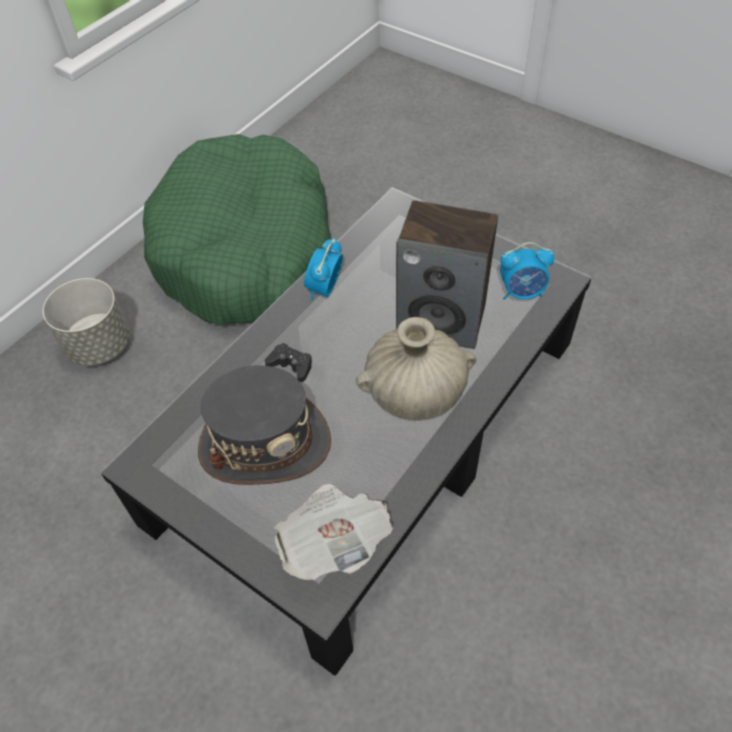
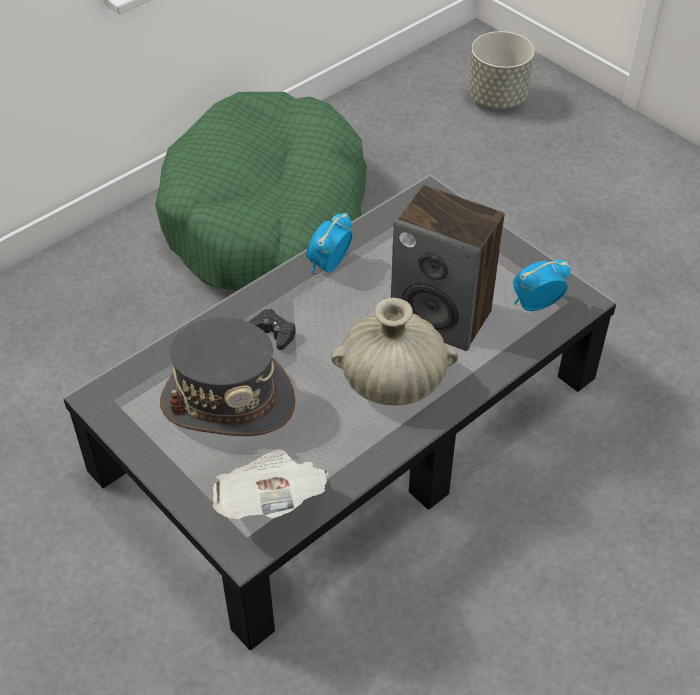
camera: 10 degrees right, 5 degrees down
(99, 346) = (89, 289): grey planter -> grey planter (497, 98)
(522, 292) = (535, 304): alarm clock -> alarm clock turned 150 degrees clockwise

